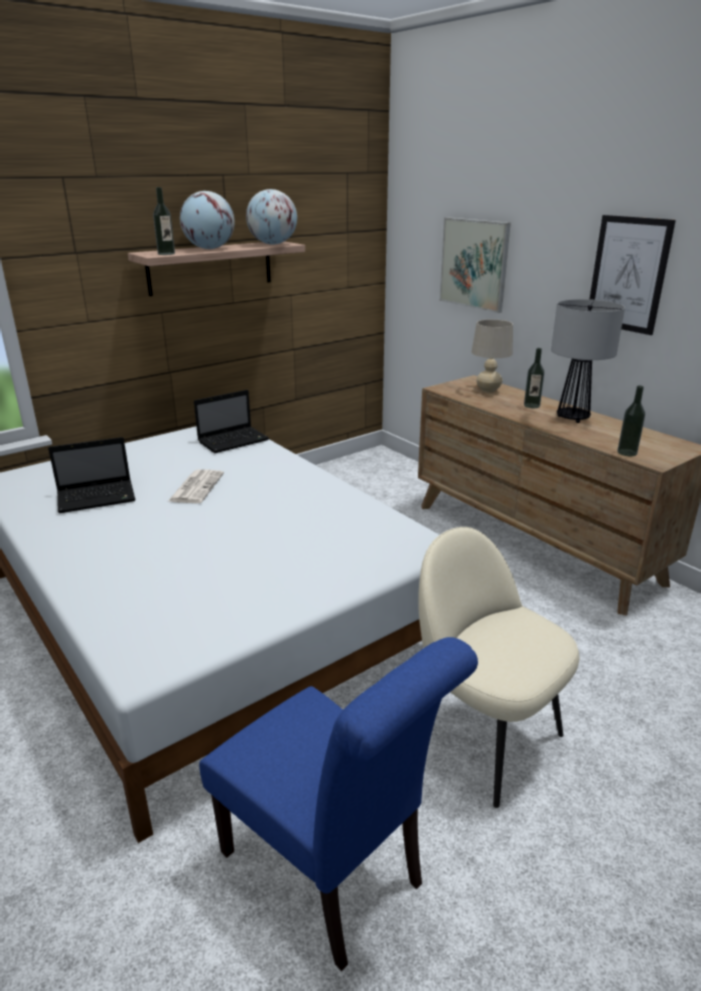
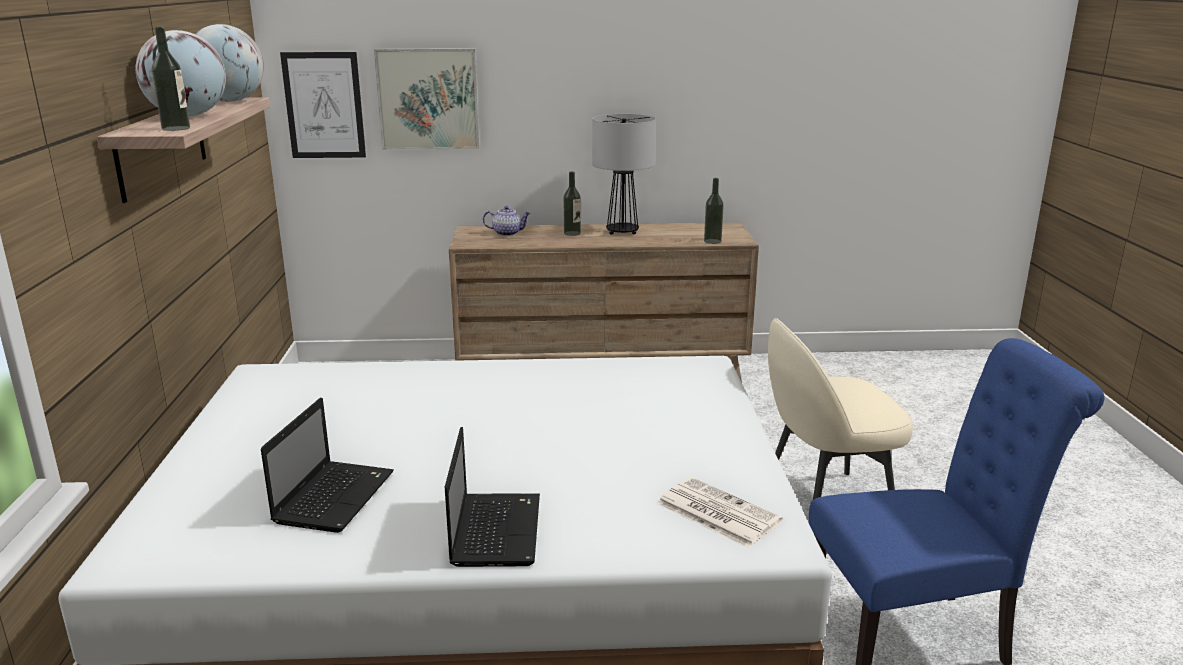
camera: 55 degrees left, 5 degrees down
(196, 487) = (414, 430): newspaper -> newspaper (716, 512)
(234, 440) = (319, 379): laptop -> laptop (495, 529)
(488, 390) = (507, 233): beige table lamp -> teapot
(628, 274) = (627, 86): picture -> picture (324, 105)

